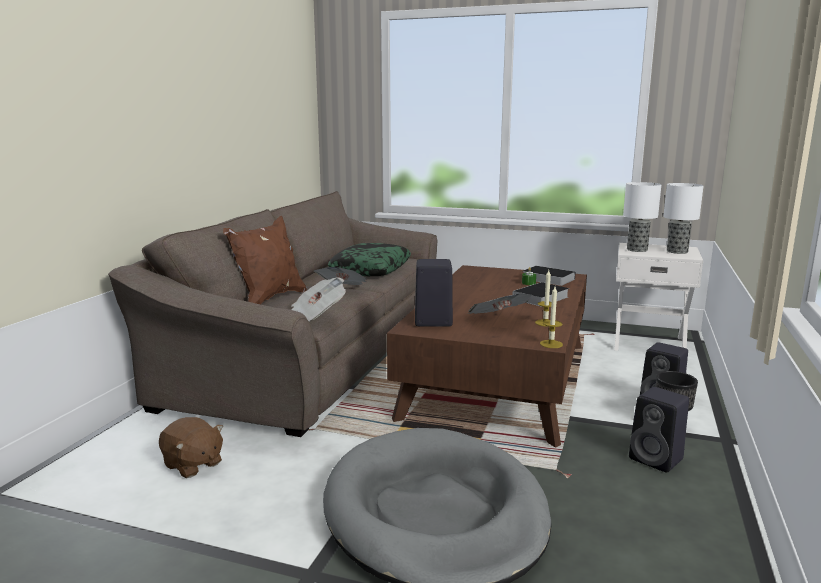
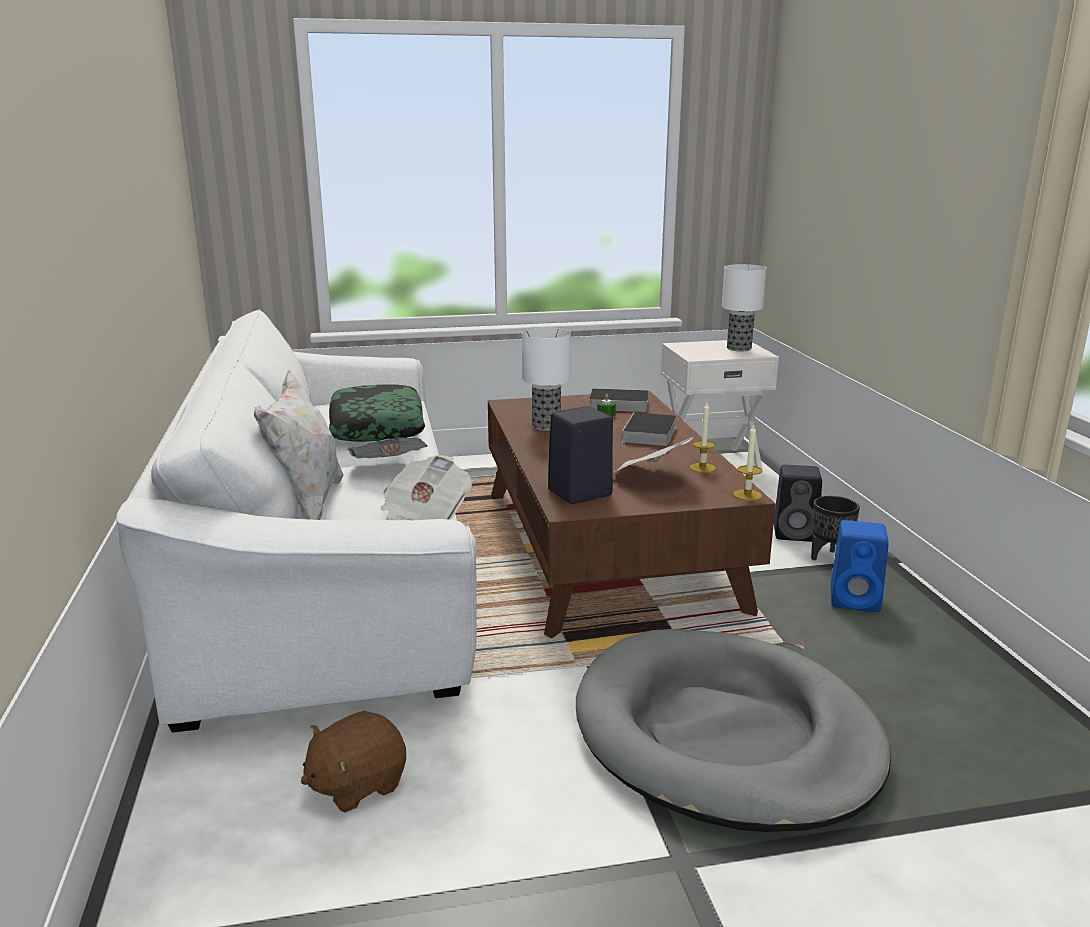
camera: 30 degrees left, 5 degrees up
(192, 465) = (357, 784): brown plush toy -> brown plush toy turned 135 degrees clockwise
(269, 299) = (307, 504): brown pillow -> white pillow
(316, 353) = (330, 568): brown sofa -> white sofa
(637, 249) = (696, 351): table lamp -> table lamp (546, 426)
(657, 459) = (856, 600): black speaker -> blue speaker

